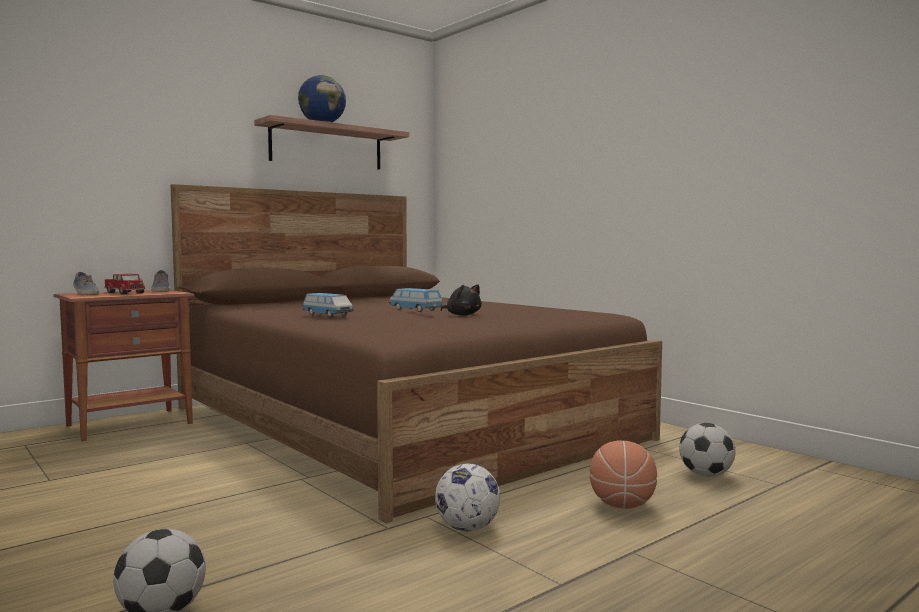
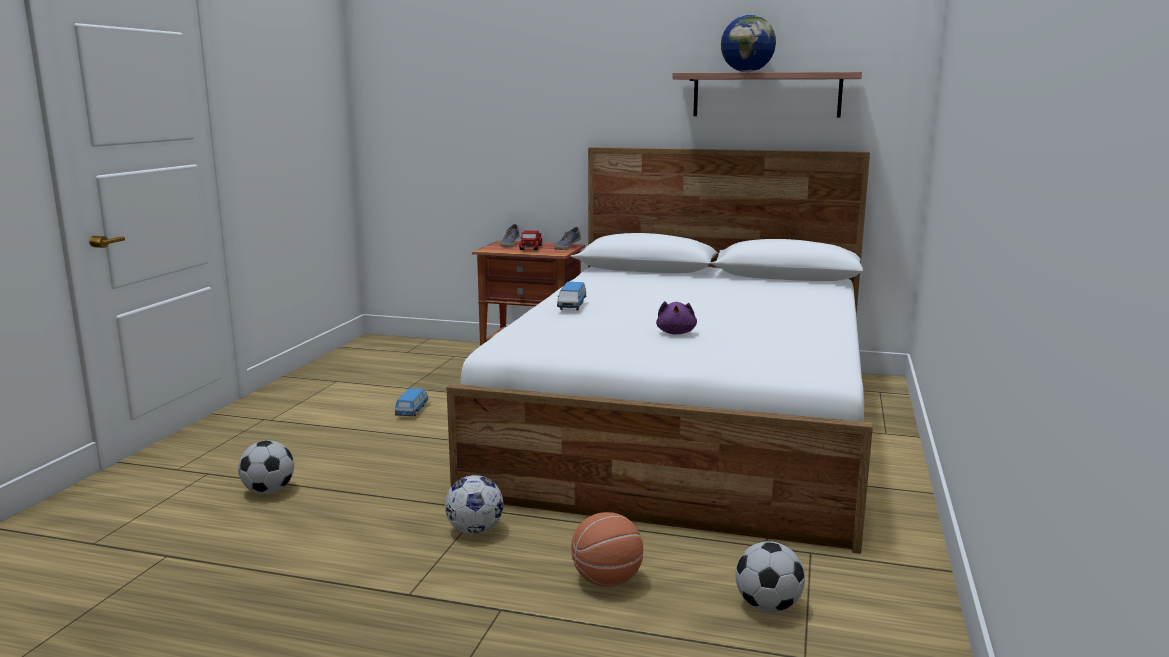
camera: 55 degrees right, 10 degrees up
(398, 422) = (689, 425): brown bed -> white bed
(415, 310) = (627, 318): toy car -> toy car (412, 411)
(462, 315) = (676, 333): black plush toy -> purple plush toy

